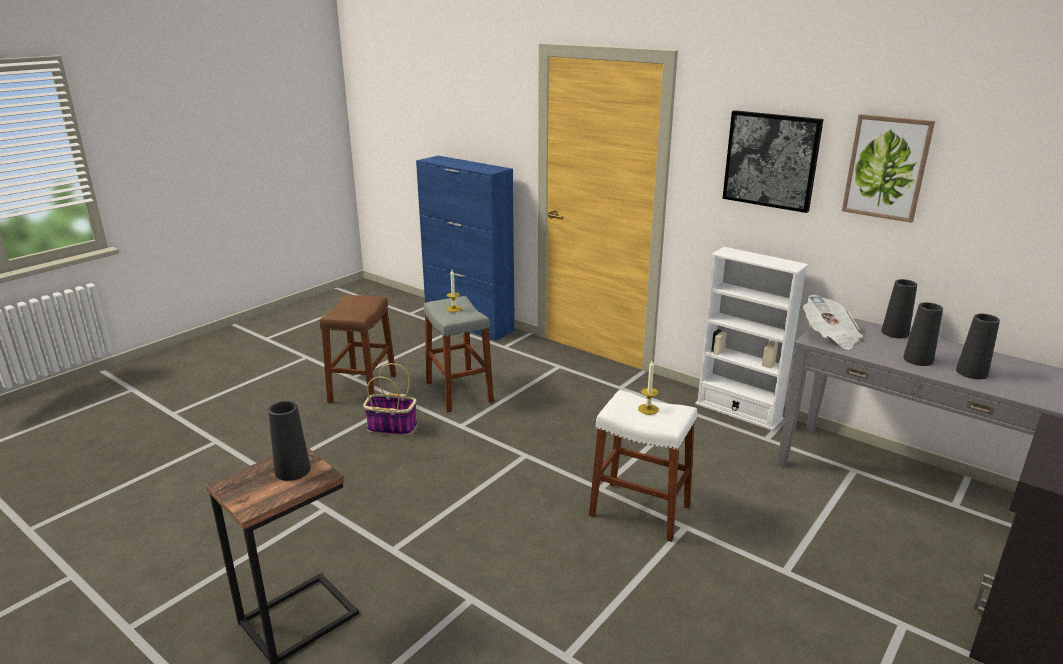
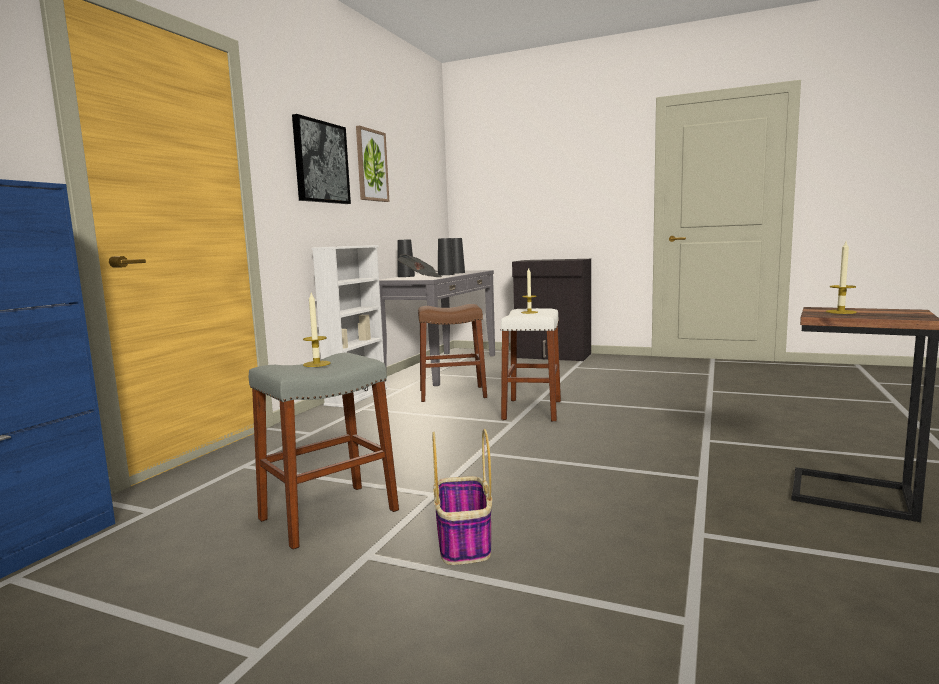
camera: 105 degrees left, 15 degrees down
(292, 470) = (840, 312): black vase -> candle
(363, 389) = (323, 616): brown stool -> brown stool (452, 394)

